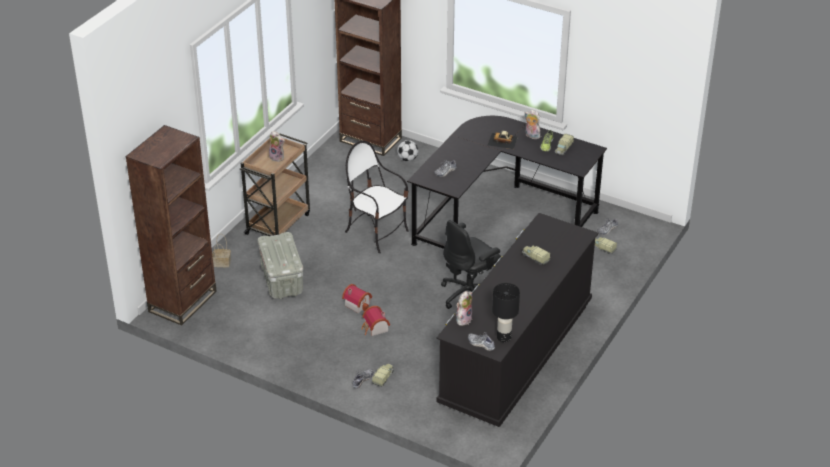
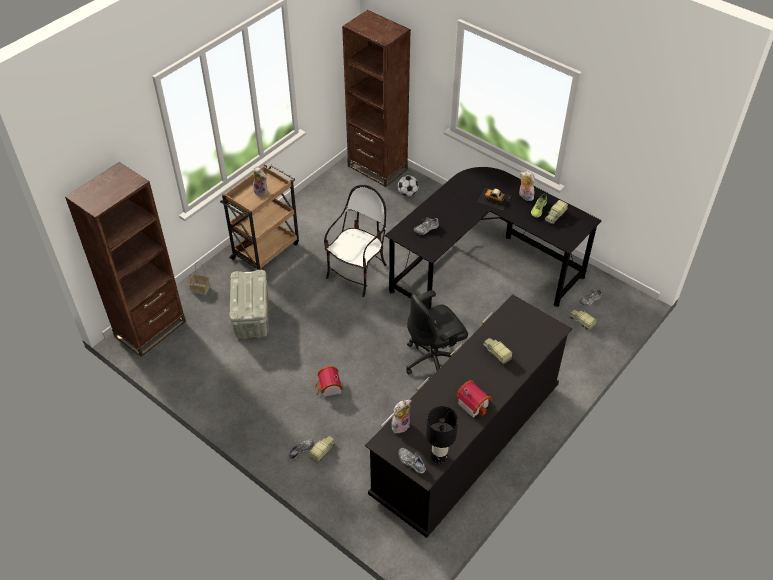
camera: 10 degrees right, 10 degrees up
(358, 304) = (319, 355): toy house -> toy house (473, 403)
(376, 233) = (358, 273): chair -> chair turned 75 degrees clockwise

